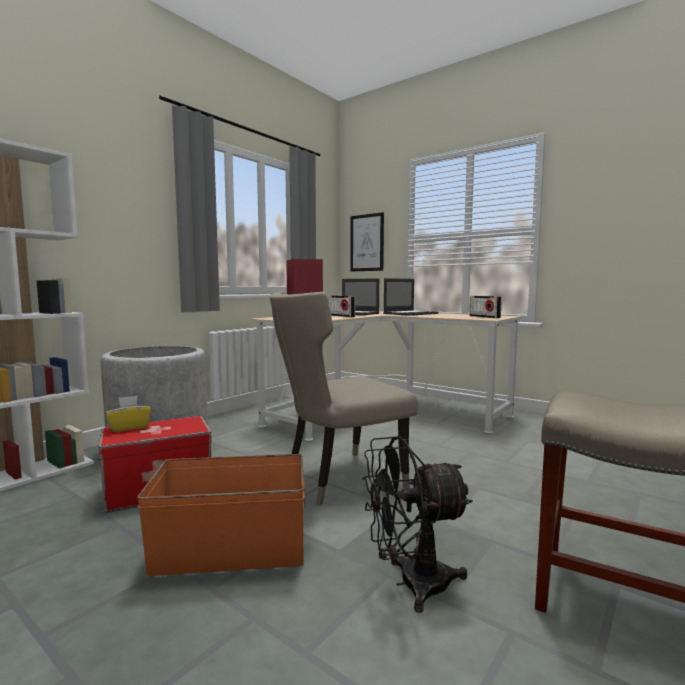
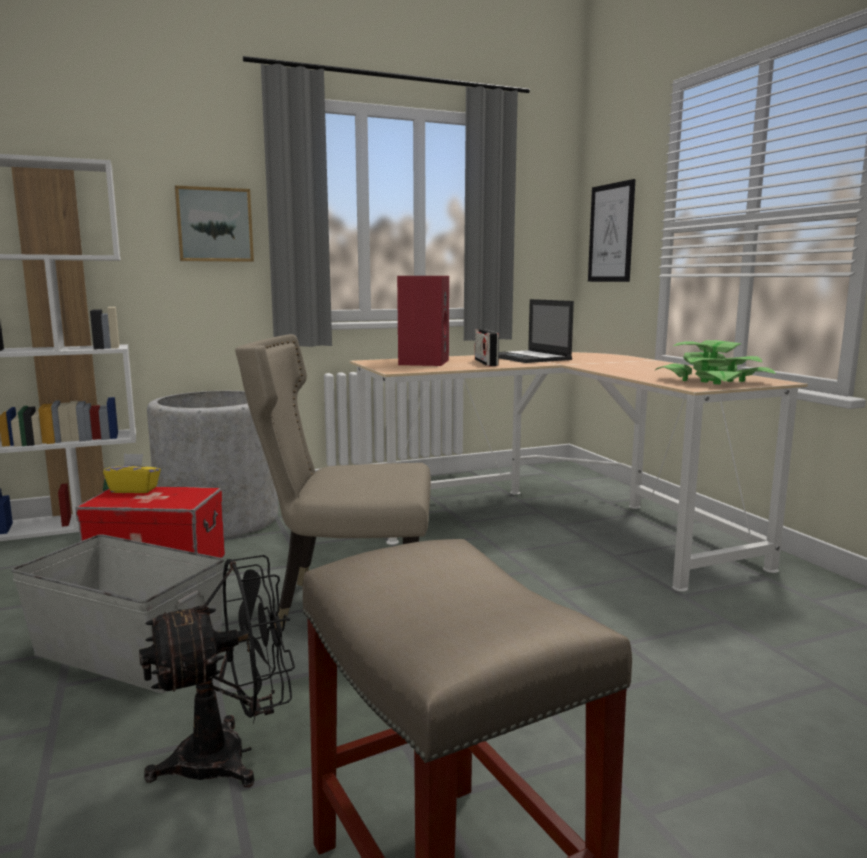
camera: 30 degrees right, 5 degrees up
(132, 218) = (214, 225): none -> picture
(230, 549) = (128, 652): orange storage box -> grey storage box
(411, 313) = (622, 363): laptop -> none
(411, 584) = (230, 756): black fan -> black fan turned 135 degrees clockwise
(484, 317) = (713, 381): radio -> potted plant

